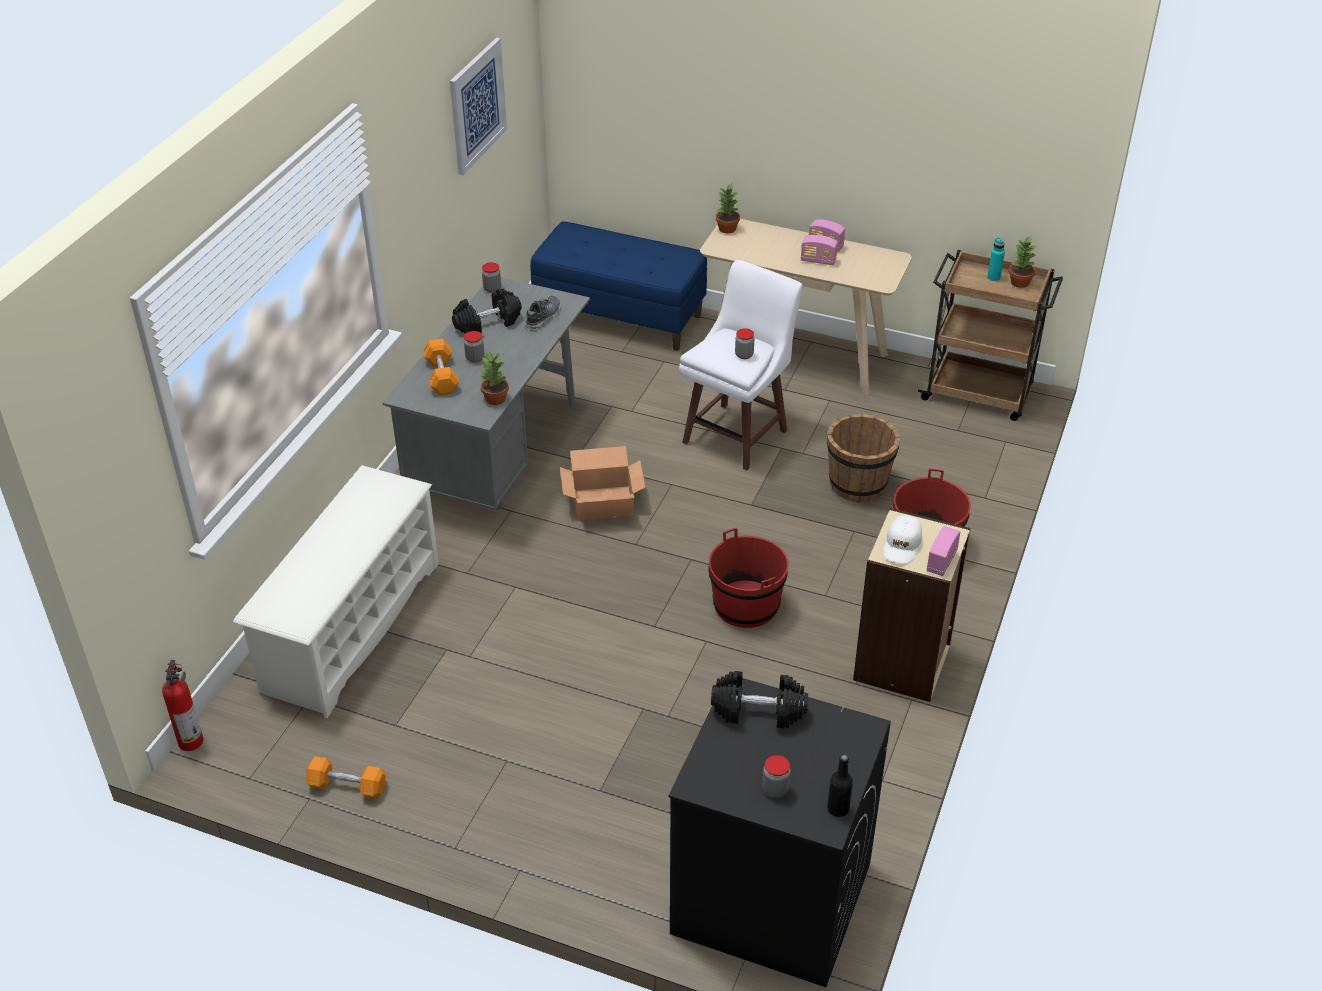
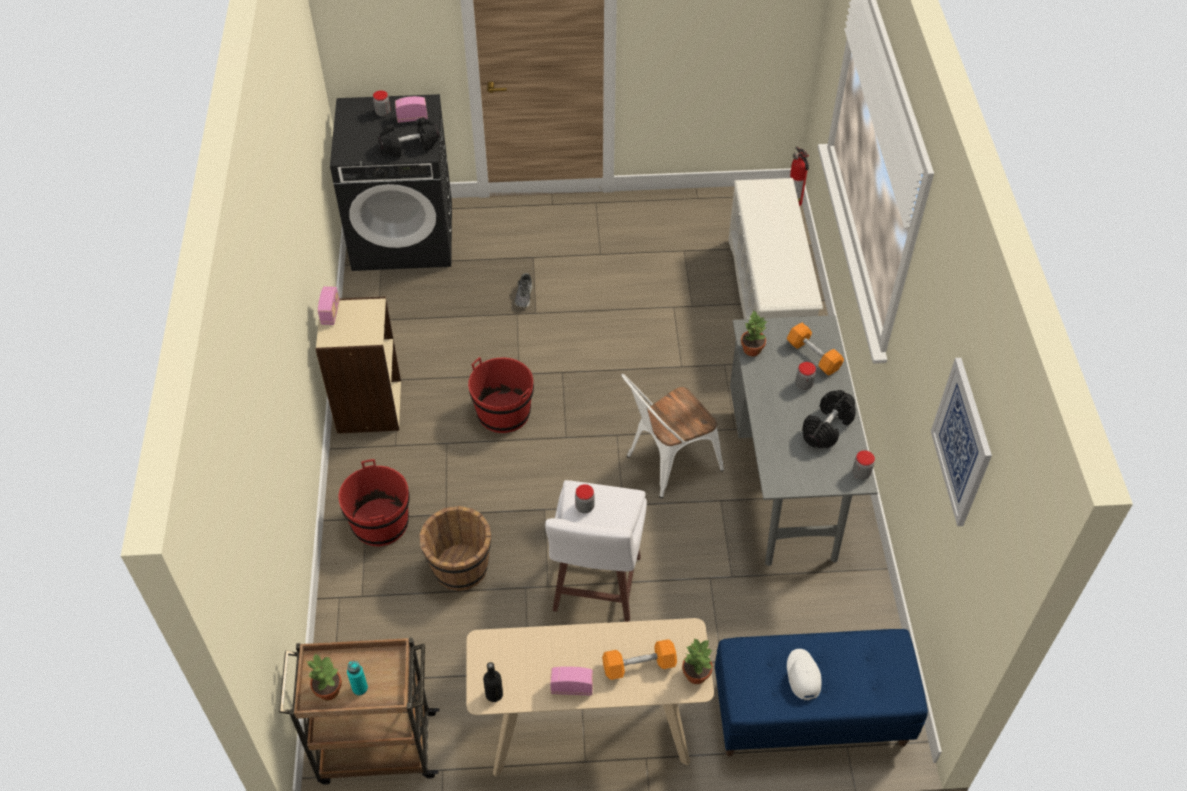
camera: 155 degrees right, 10 degrees up
(347, 786) = (681, 210): orange dumbbell -> orange dumbbell (639, 665)
(543, 317) = (785, 454): shoe -> shoe (524, 296)
(603, 503) = (666, 464): cardboard box -> white chair
(818, 261) = (568, 656): radio -> radio (412, 118)
(838, 809) = (345, 114): black bottle -> black bottle (494, 694)
(902, 545) = (363, 317): white cap -> white cap (803, 676)

